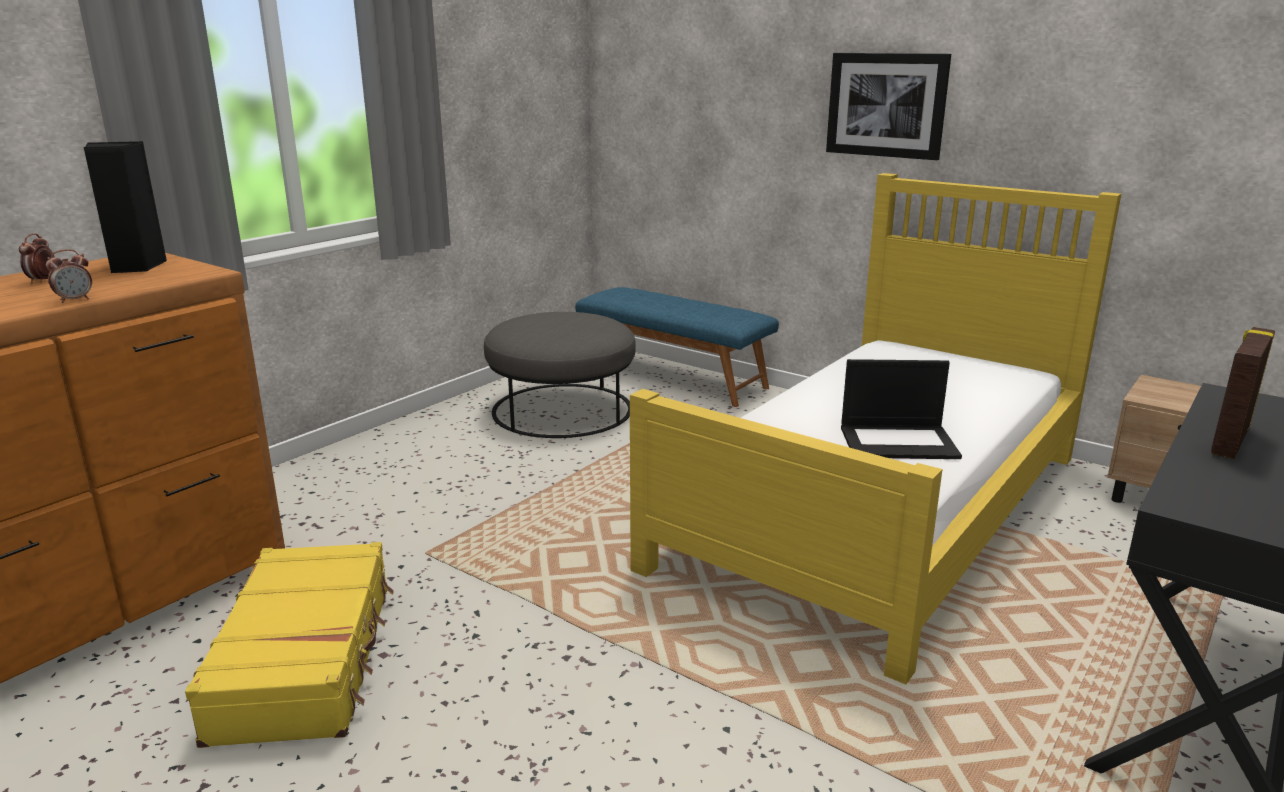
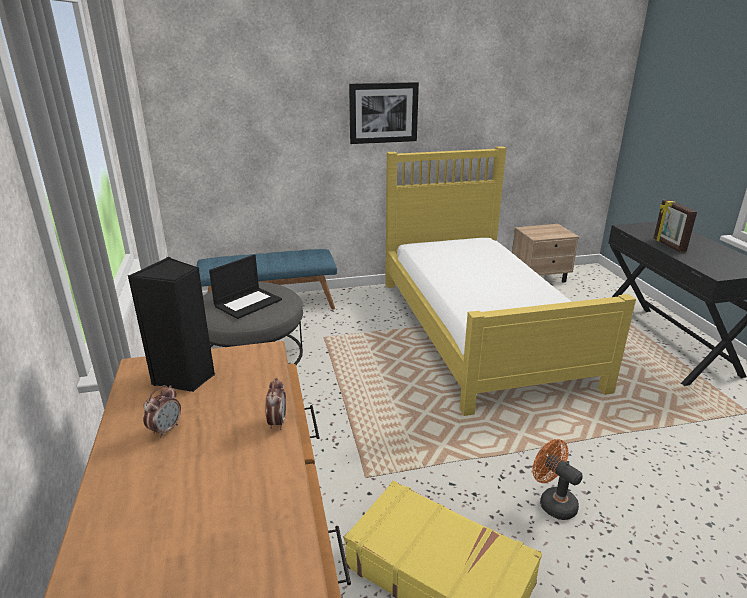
camera: 50 degrees left, 5 degrees up
(42, 281) = (166, 430): alarm clock -> alarm clock turned 105 degrees counterclockwise
(526, 705) = (552, 502): none -> orange fan
(899, 442) = (524, 291): laptop -> laptop (248, 302)

